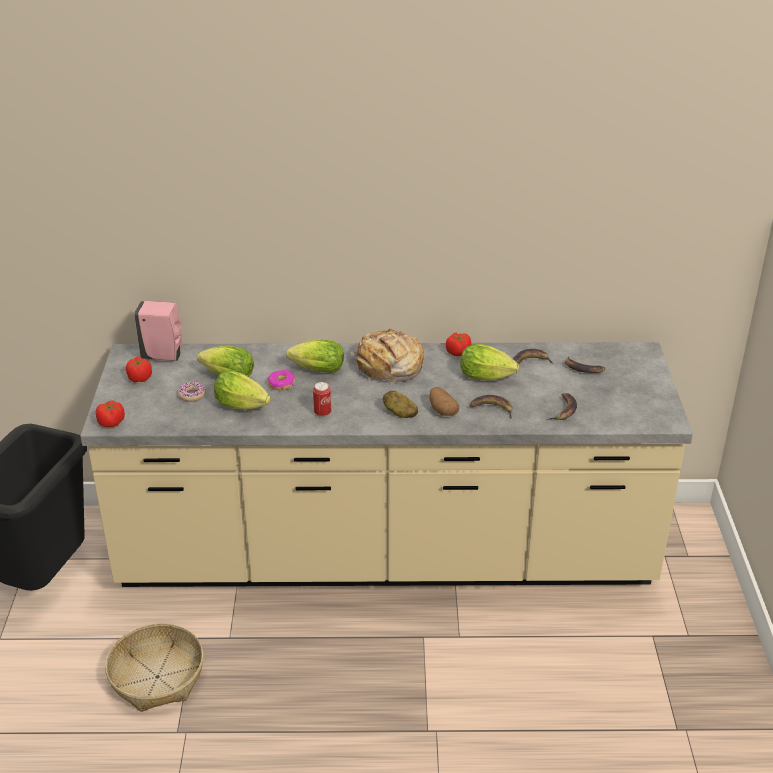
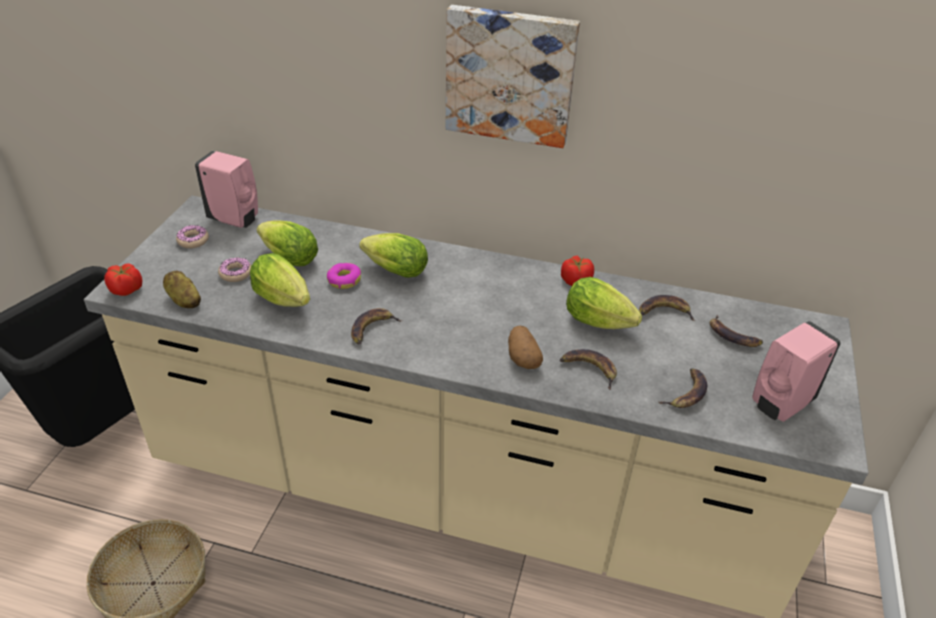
camera: 15 degrees right, 5 degrees up
(140, 378) = (193, 241): tomato -> donut
(322, 413) = (372, 329): can -> banana
(389, 205) = (510, 75): none -> picture
(389, 367) = (482, 283): bread -> none
(399, 413) = (467, 350): potato -> potato (184, 300)
(627, 405) = (780, 404): none -> pink soap dispenser

